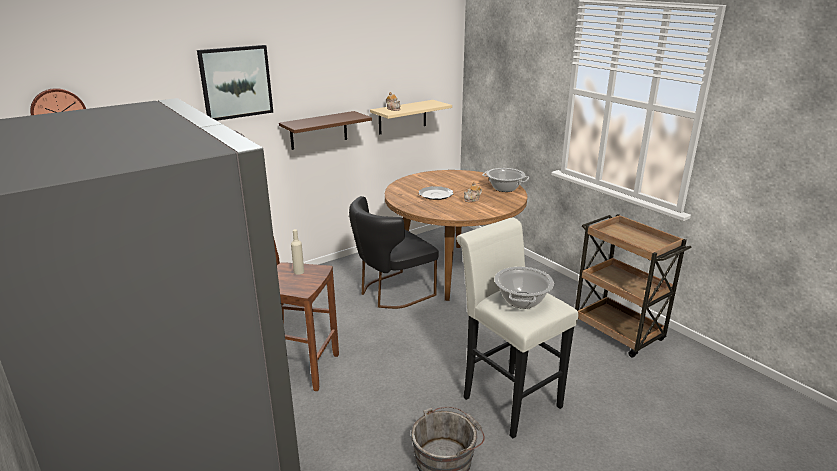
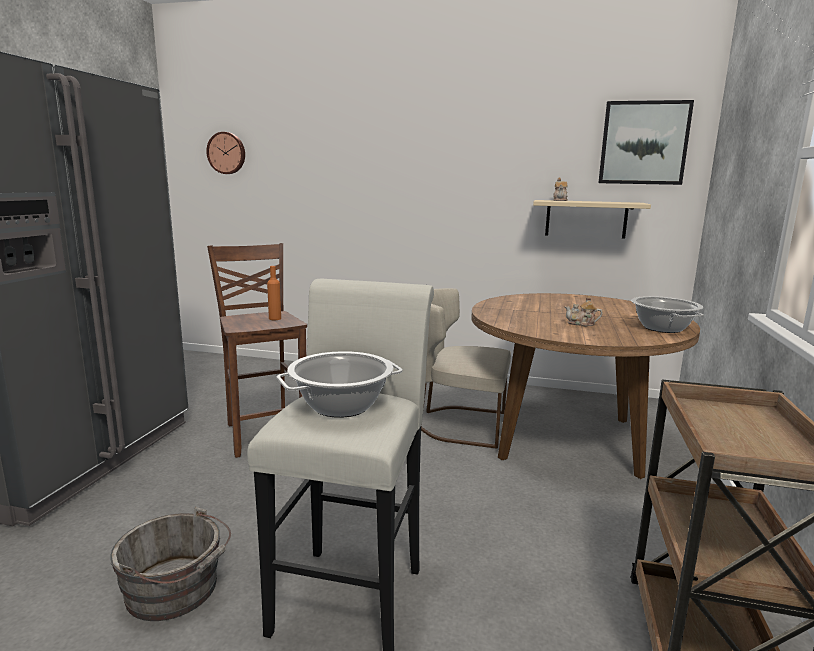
camera: 50 degrees right, 10 degrees down
(236, 82) = (373, 144): picture -> picture (643, 143)
(299, 272) = (275, 318): beige bottle -> orange bottle
(318, 130) = (460, 213): brown shelf -> none
(391, 293) = (456, 424): black chair -> beige chair
(436, 194) = (548, 310): plate -> none

